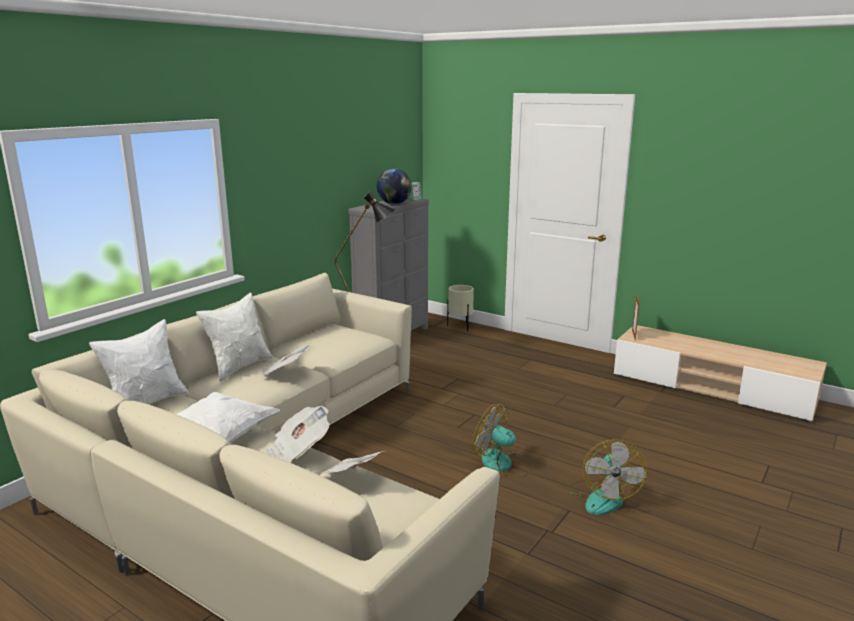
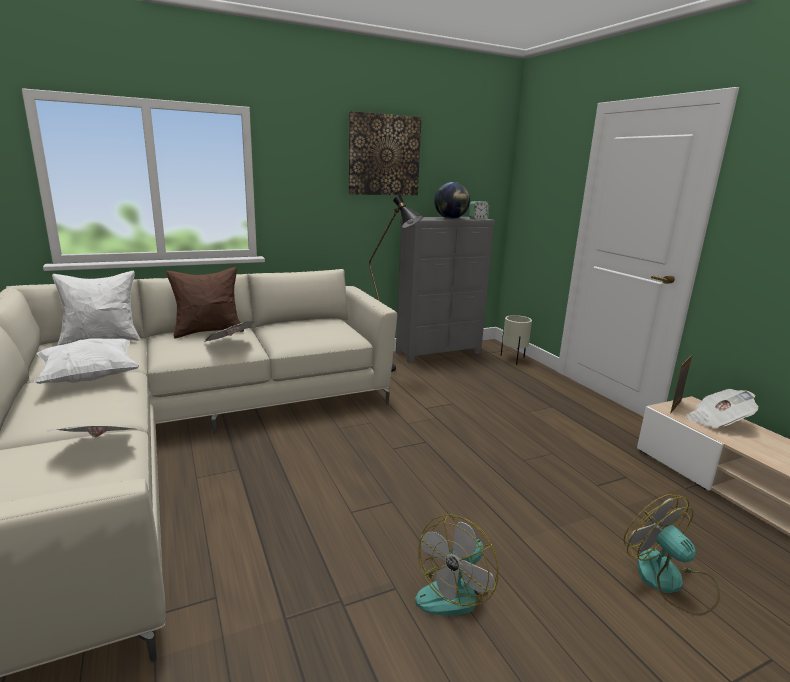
camera: 30 degrees right, 0 degrees up
(239, 367) = (208, 332): white pillow -> brown pillow
(297, 450) = (114, 406): newspaper -> newspaper (717, 421)
(329, 149) = (384, 155): none -> picture
(504, 464) = (390, 503): fan -> fan (669, 581)

